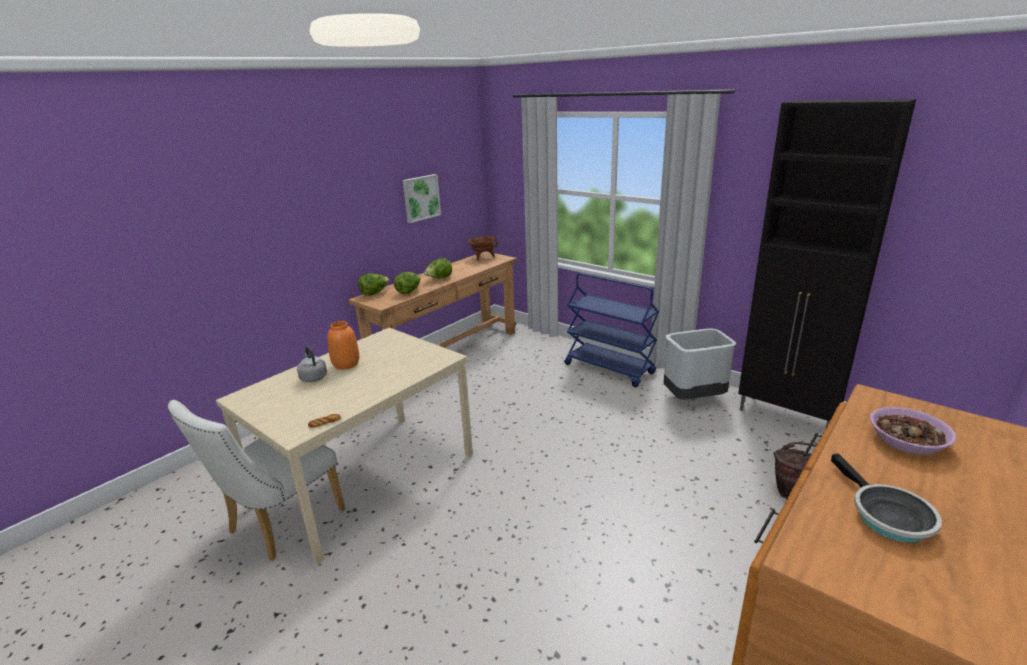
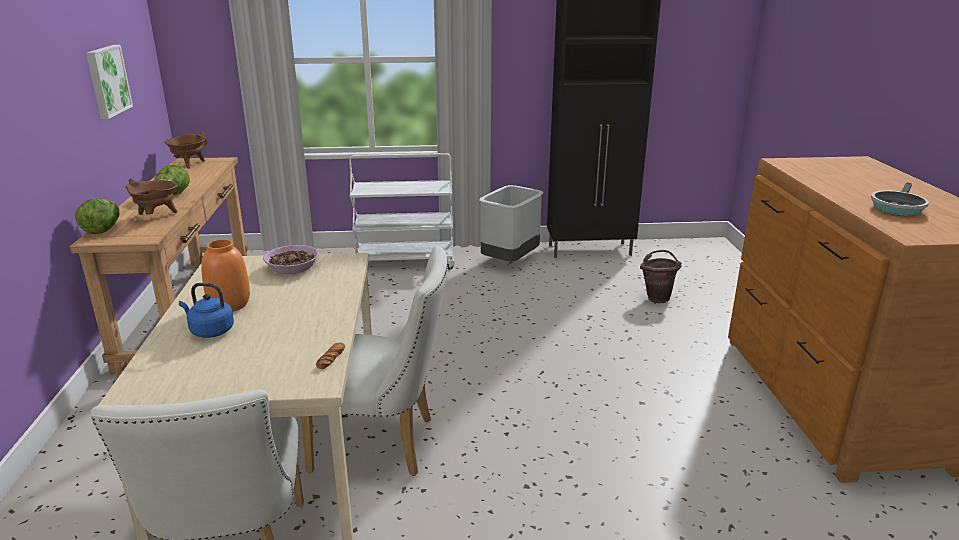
camera: 45 degrees left, 0 degrees up
(313, 377) = (210, 331): grey kettle -> blue kettle
(409, 291) = (157, 216): lettuce -> brown cooking pot
(423, 499) = (383, 444): none -> white chair
(610, 369) = (405, 262): blue cart -> white cart
(886, 515) = (897, 207): frying pan -> frying pan turned 90 degrees clockwise
(908, 441) = (837, 176): bowl -> bowl (293, 267)

